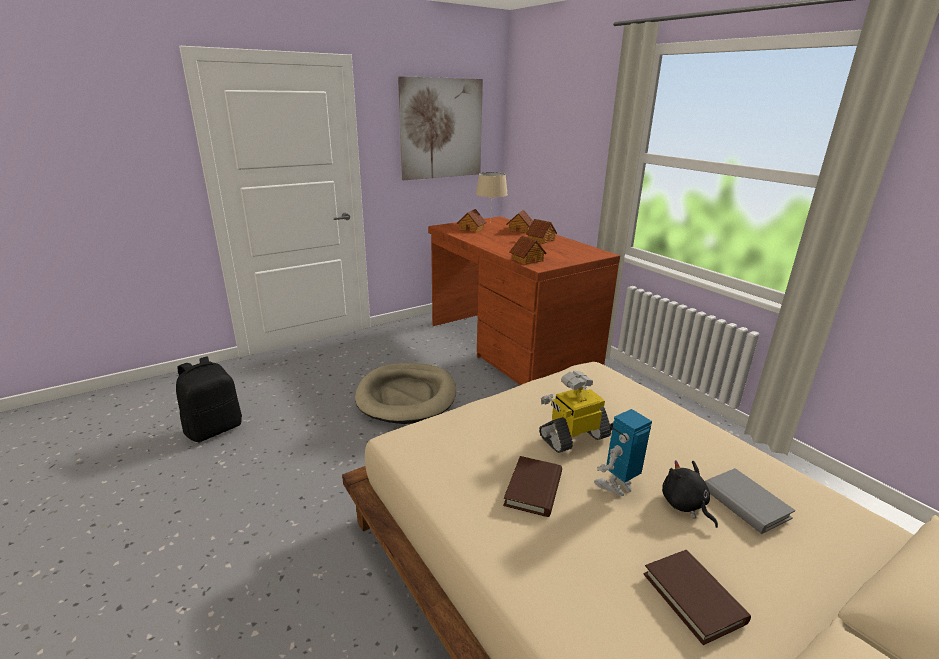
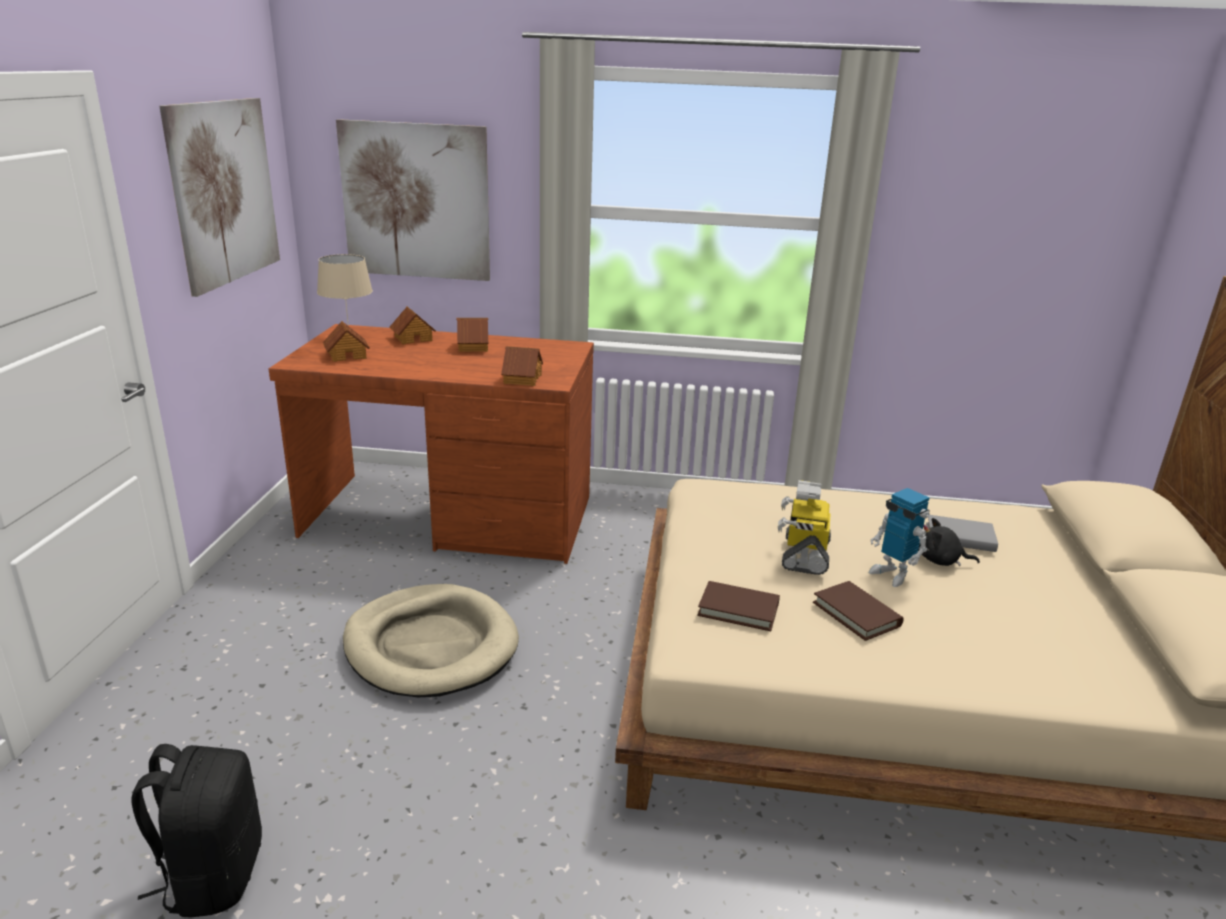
camera: 50 degrees left, 0 degrees up
(554, 146) = (416, 201): none -> picture
(617, 486) = (892, 574): toy robot -> toy robot turned 45 degrees counterclockwise
(693, 597) = (1035, 615): brown book -> brown book (738, 609)

